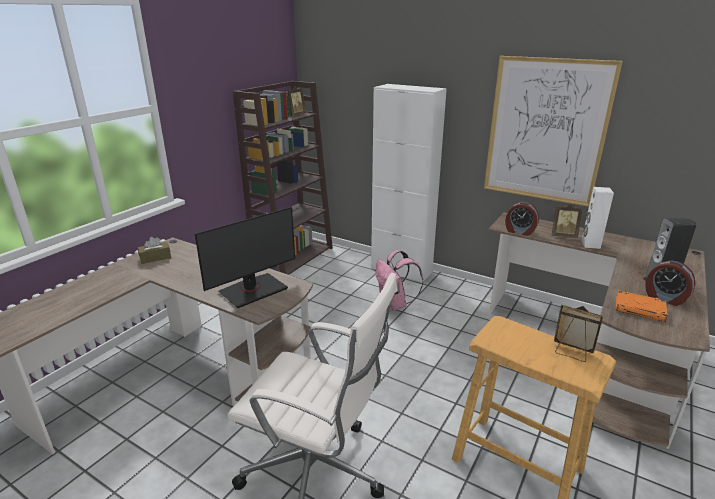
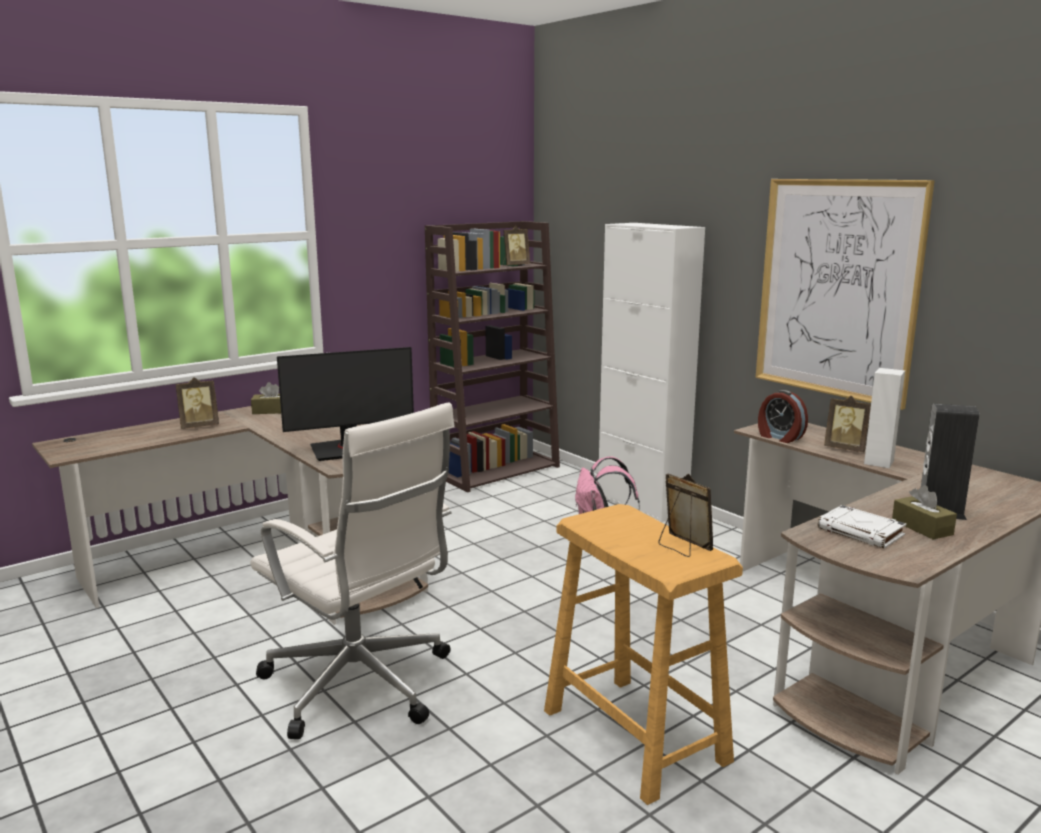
camera: 20 degrees right, 10 degrees down
(105, 285) = (199, 426): none -> picture frame
(640, 309) = (861, 532): orange book -> white book
(664, 298) = (922, 527): alarm clock -> brown tissue box

